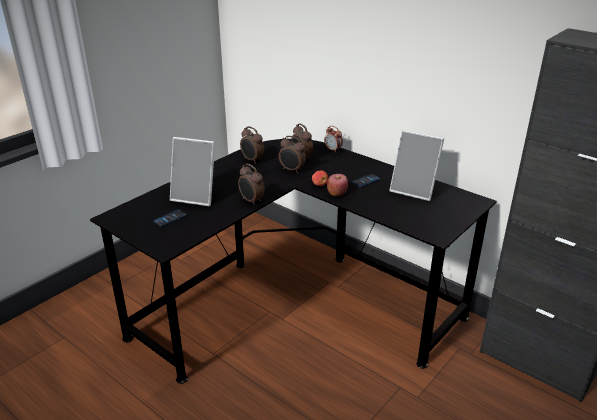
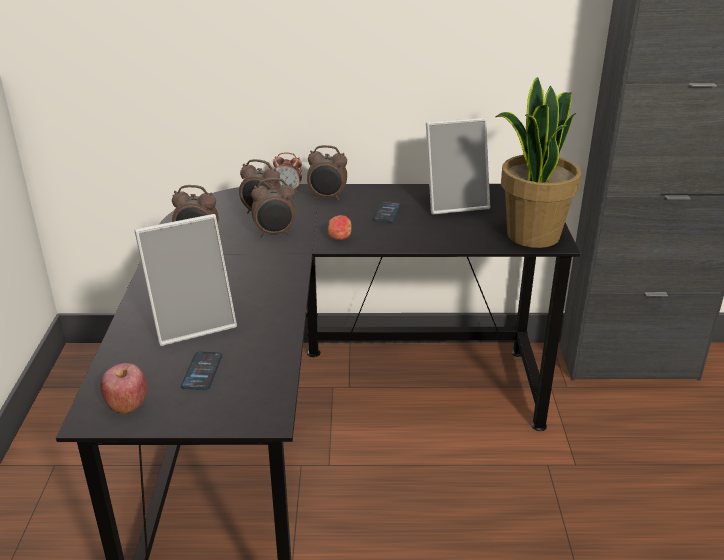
camera: 40 degrees left, 0 degrees up
(251, 201) = (284, 295): alarm clock -> alarm clock (327, 197)
(337, 193) = (377, 240): apple -> apple (127, 404)
(431, 226) = (532, 235): none -> potted plant

